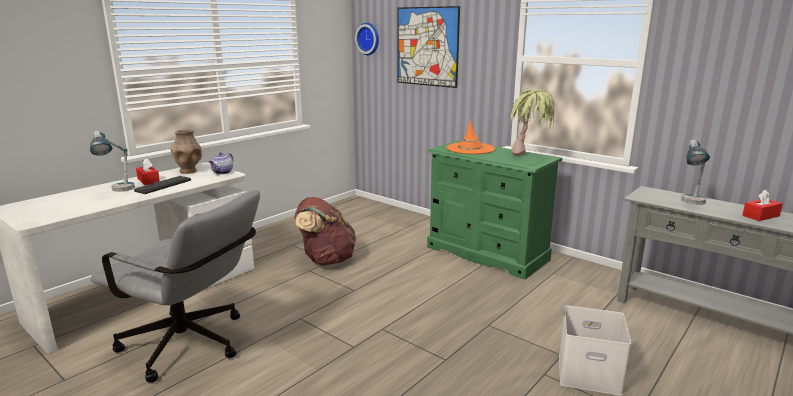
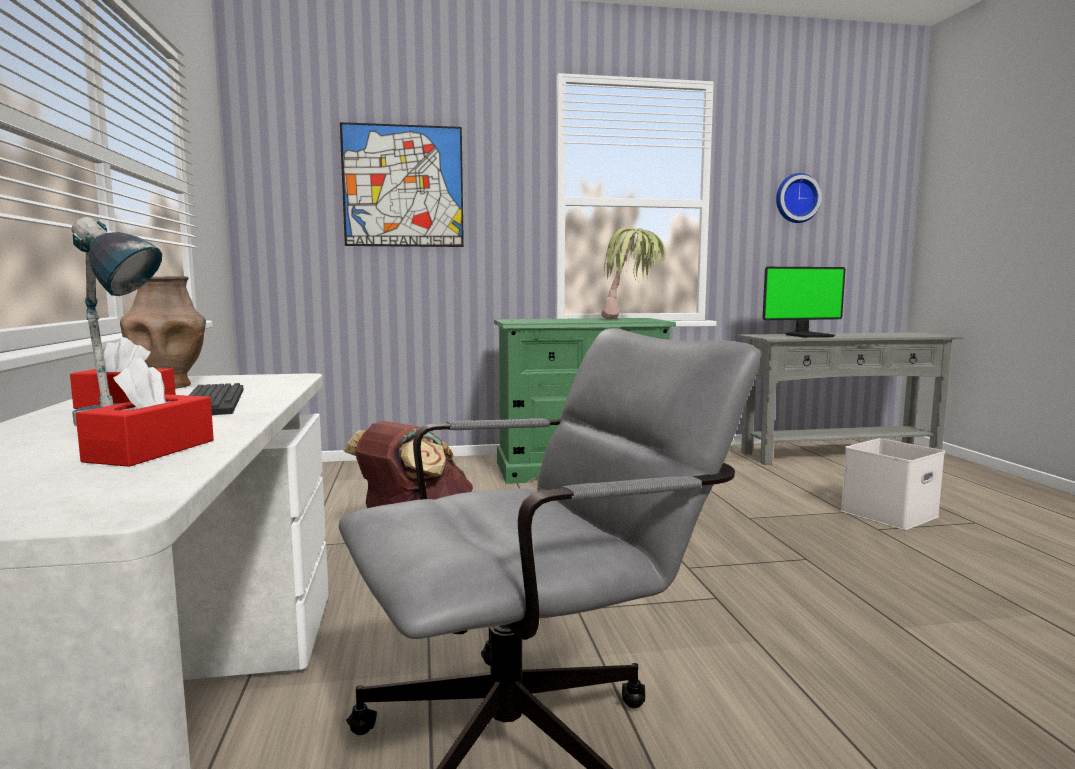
camera: 50 degrees left, 10 degrees down
(222, 172) = (261, 377): teapot -> none
(369, 39) = (272, 173): wall clock -> wall clock (796, 198)
(470, 149) = (545, 320): orange hat -> none
(691, 203) = (808, 335): table lamp -> monitor
(760, 216) = (861, 334): red tissue box -> red tissue box (151, 451)

